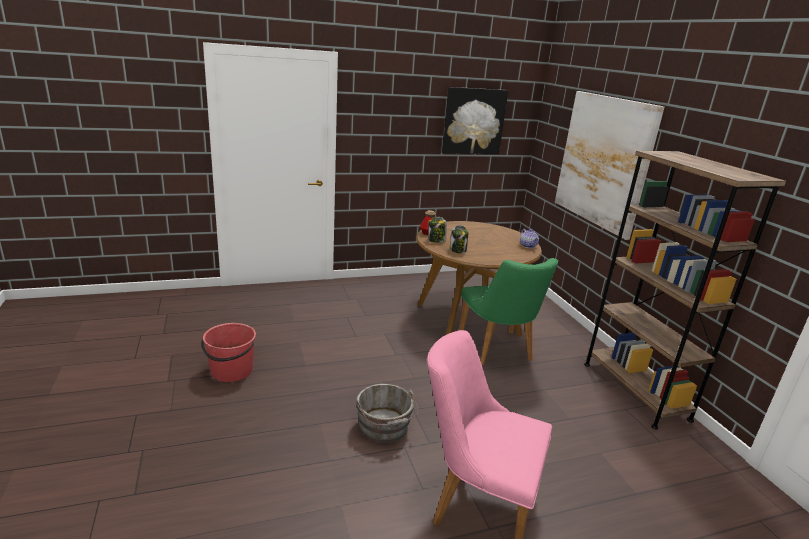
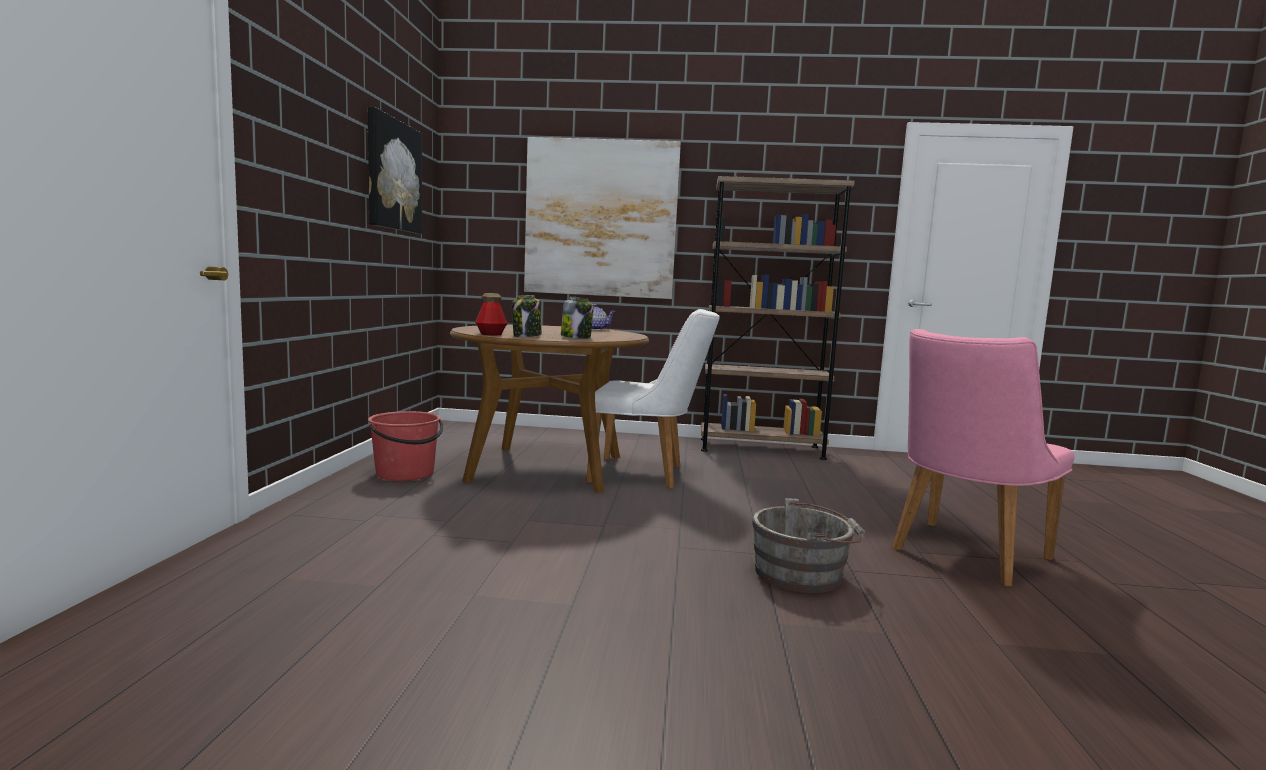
camera: 65 degrees left, 15 degrees down
(231, 371) = (522, 702): red bucket -> red bucket (405, 473)
(498, 351) = (647, 474): green chair -> white chair

